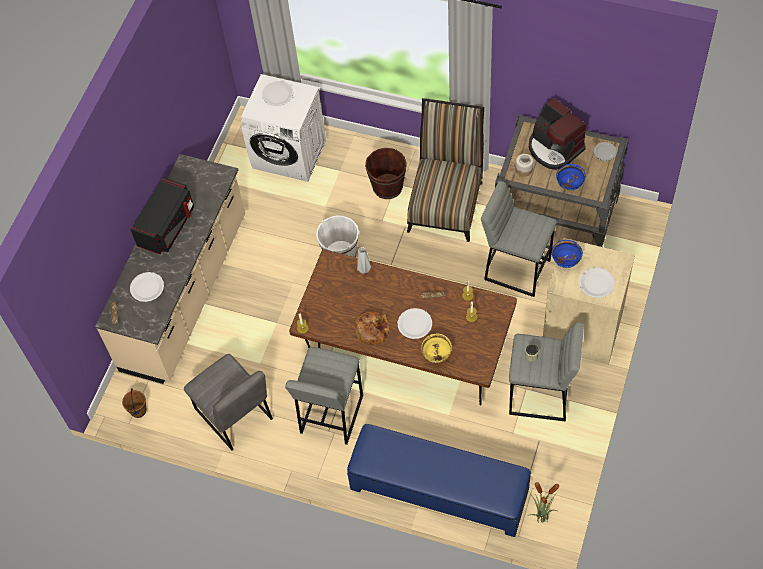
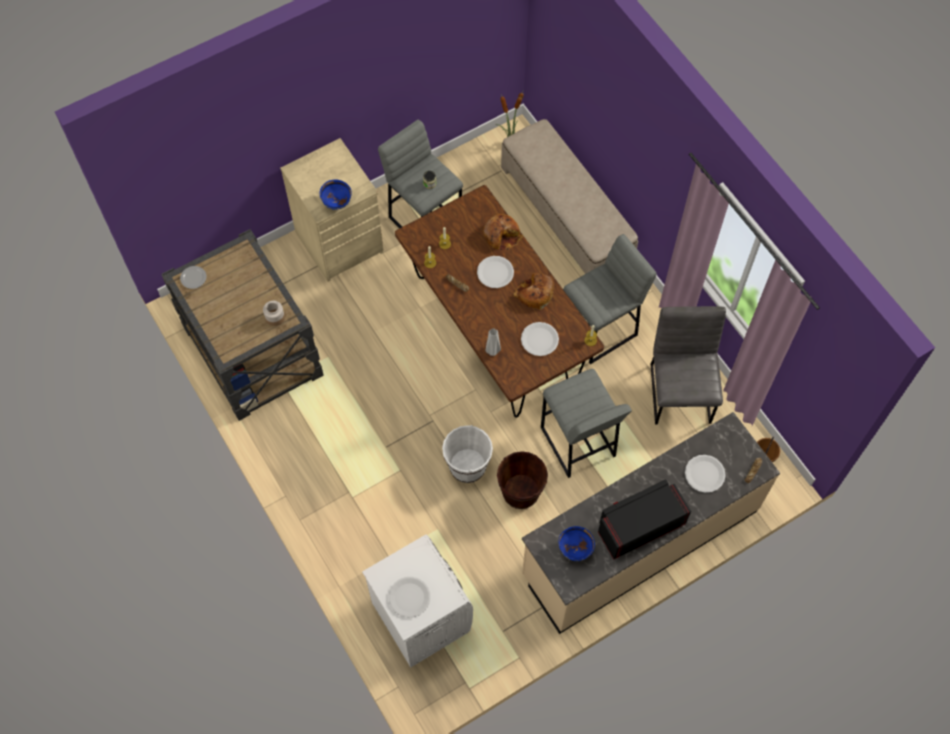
camera: 145 degrees left, 5 degrees up
(387, 187) = (363, 500): brown bucket -> brown bucket (520, 492)
(437, 355) = (502, 235): yellow bowl -> bread
(438, 489) = (567, 215): blue bench -> beige bench
(446, 201) = (327, 441): chair -> none
(516, 269) = (336, 331): grey stool -> grey stool (578, 443)
(554, 148) = (228, 315): coffee machine -> none
(570, 185) = (255, 273): blue bowl -> blue bowl (575, 549)
(596, 283) = (334, 169): white plate -> white plate (539, 339)

